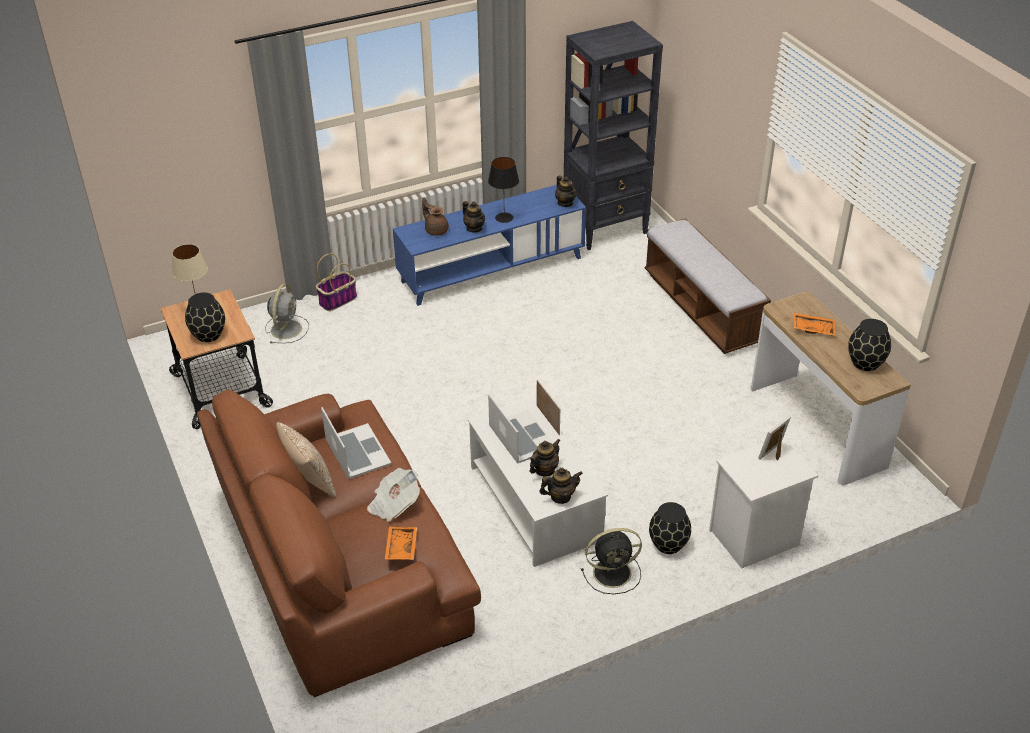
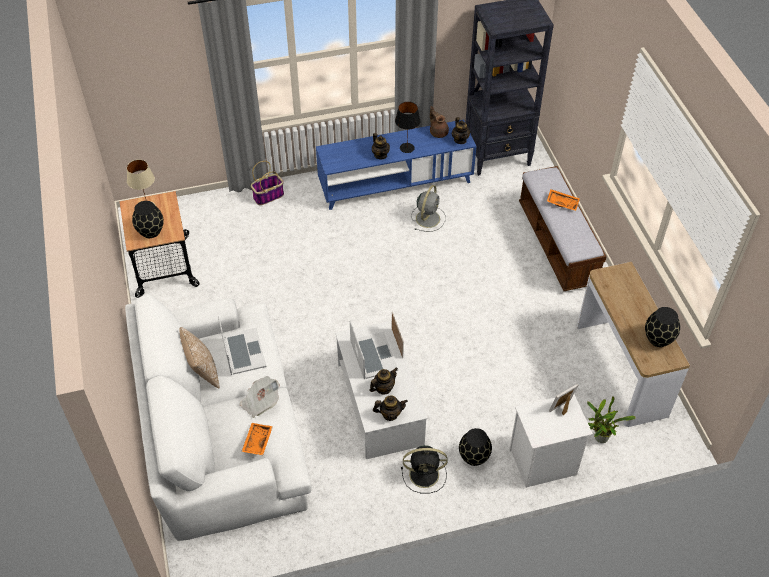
camera: 10 degrees right, 10 degrees up
(287, 328) = (224, 217): grey fan -> grey fan (428, 218)
(341, 562) = (222, 431): brown sofa -> white sofa
(436, 230) = (349, 153): brown teapot -> brown teapot (438, 132)
(813, 328) = (625, 299): orange tray -> orange tray (562, 202)
(813, 502) = (599, 438): none -> potted plant

